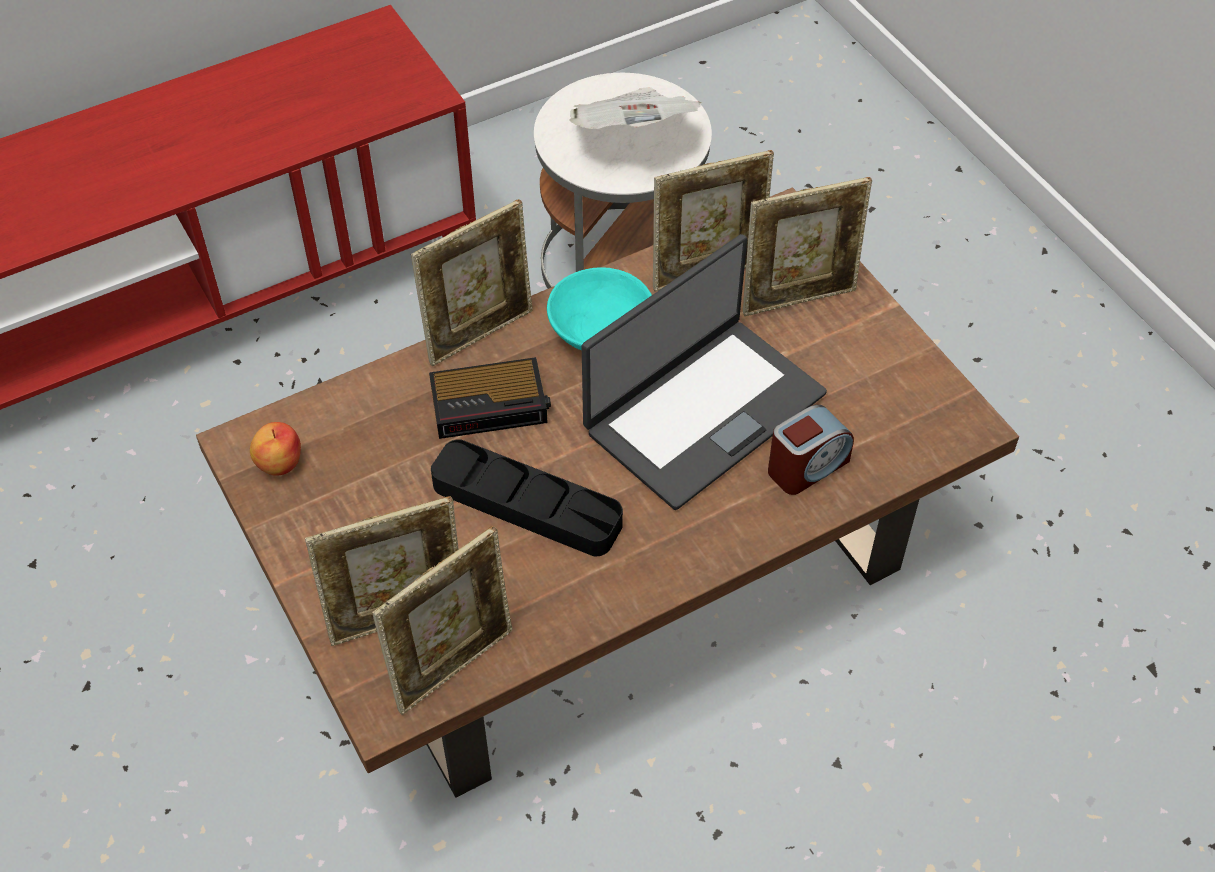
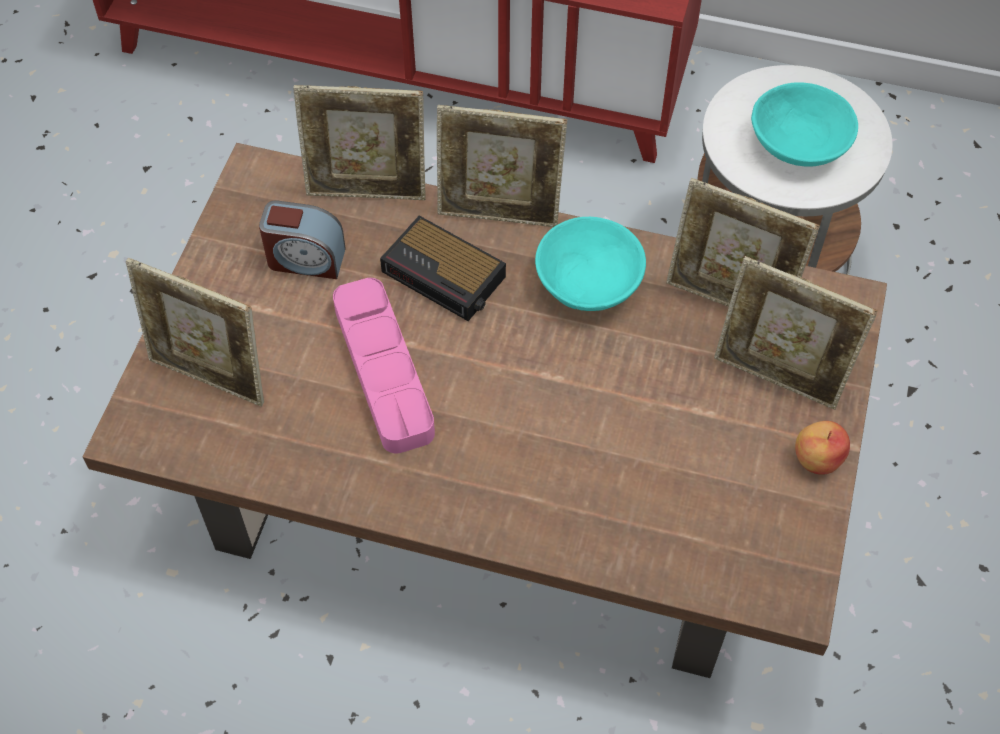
camera: 45 degrees right, 5 degrees up
(279, 462) = (262, 204): apple -> apple (817, 458)
(453, 665) = (205, 442): picture frame -> picture frame (368, 192)
(526, 504) = (383, 370): black tray -> pink tray
(633, 136) = (798, 144): newspaper -> turquoise bowl
(702, 411) = (591, 406): laptop -> none
(807, 466) = (619, 517): alarm clock -> alarm clock (305, 259)

